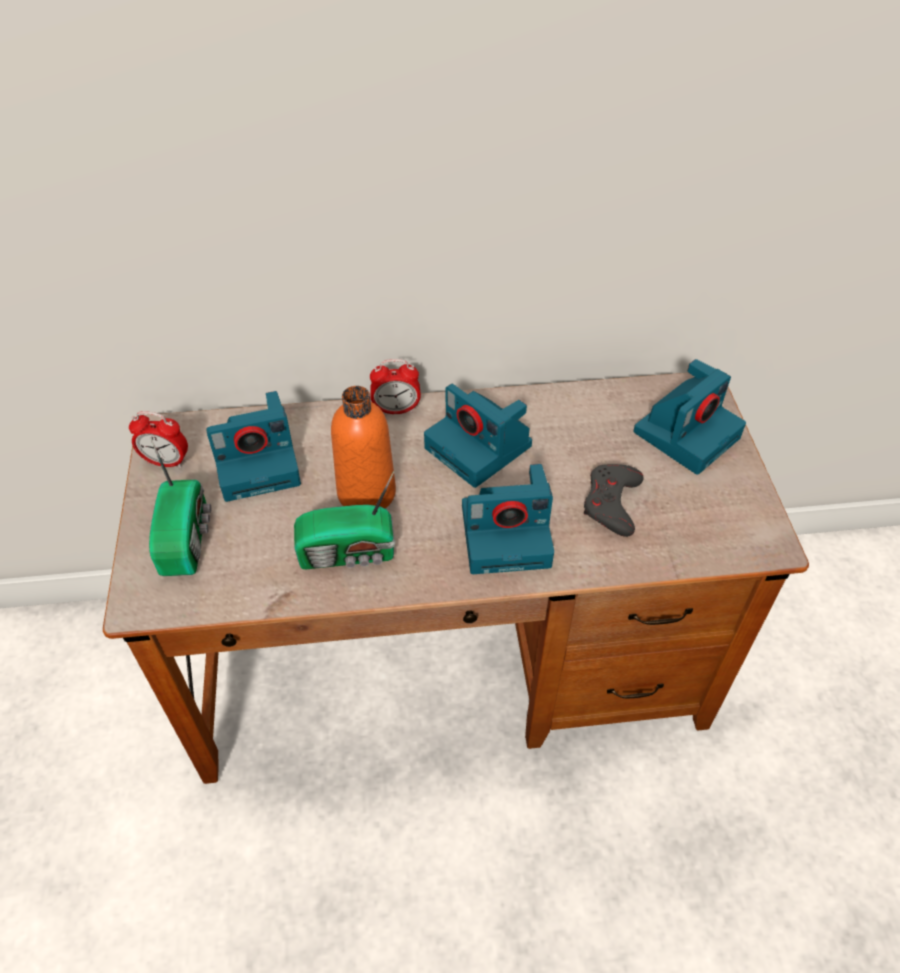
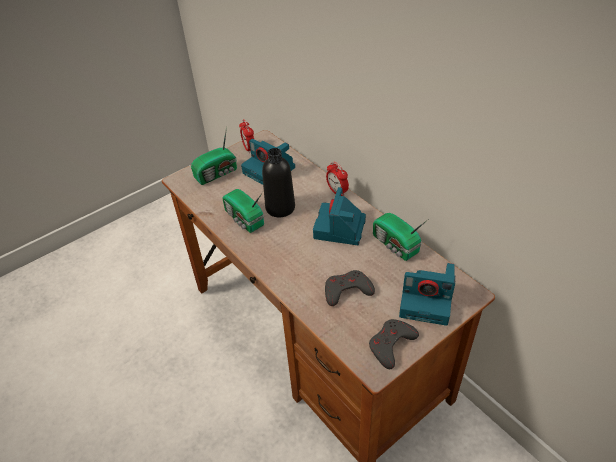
camera: 60 degrees right, 5 degrees down
(366, 493) = (280, 208): orange bottle -> black bottle
(508, 534) = (295, 262): camera -> none
(564, 409) = (395, 245): none -> radio
(739, 508) = (391, 345): none -> grey game controller

